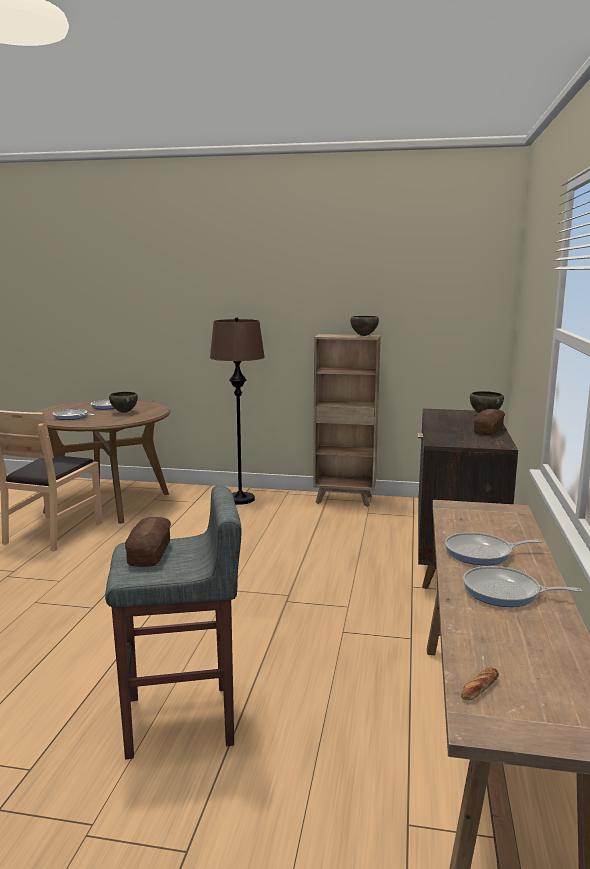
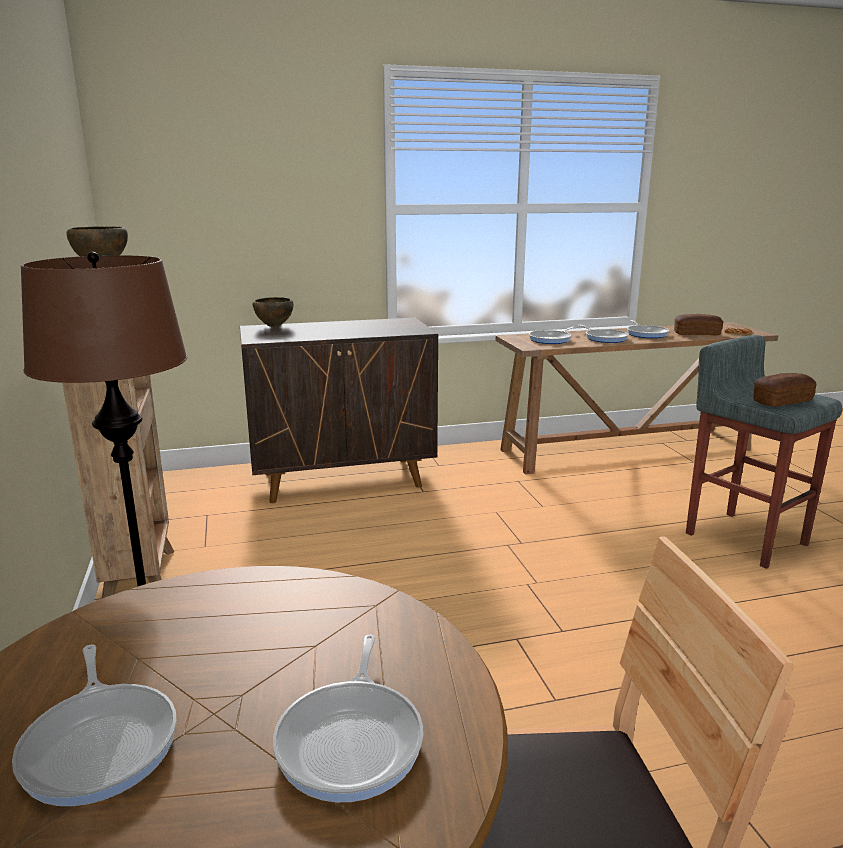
camera: 115 degrees left, 5 degrees up
(124, 412) = (217, 648): brown bowl -> none
(486, 523) = (551, 339): none -> frying pan
(488, 430) = (351, 323): bread -> bread (696, 334)

